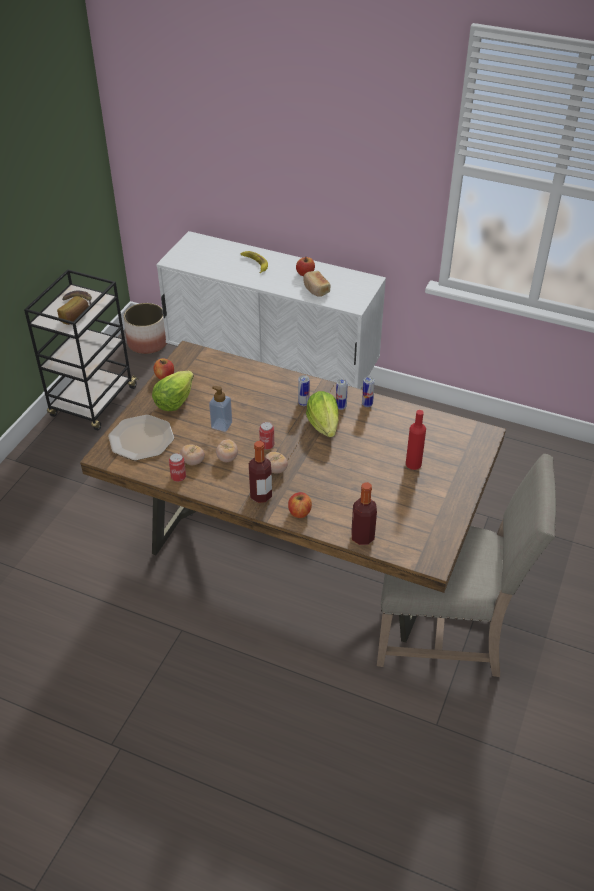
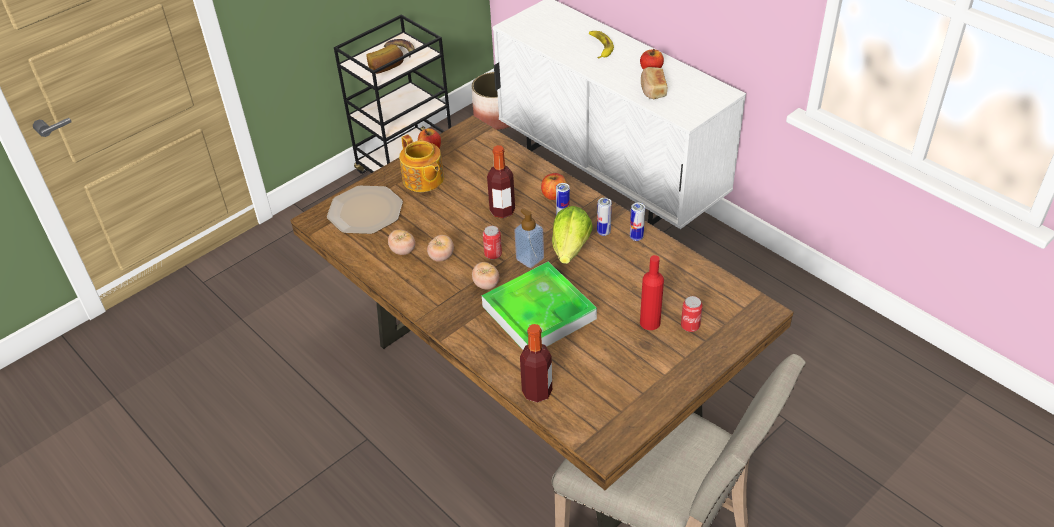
camera: 25 degrees right, 0 degrees up
(174, 401) = (423, 180): lettuce -> teapot
(178, 477) = (377, 263): can -> can (690, 326)
(221, 425) = (457, 218): soap dispenser -> soap dispenser (530, 259)
(261, 495) = (452, 309): bottle -> bottle (502, 211)
(299, 512) = (483, 341): apple -> apple (553, 195)
(329, 479) = (539, 312): none -> tray

